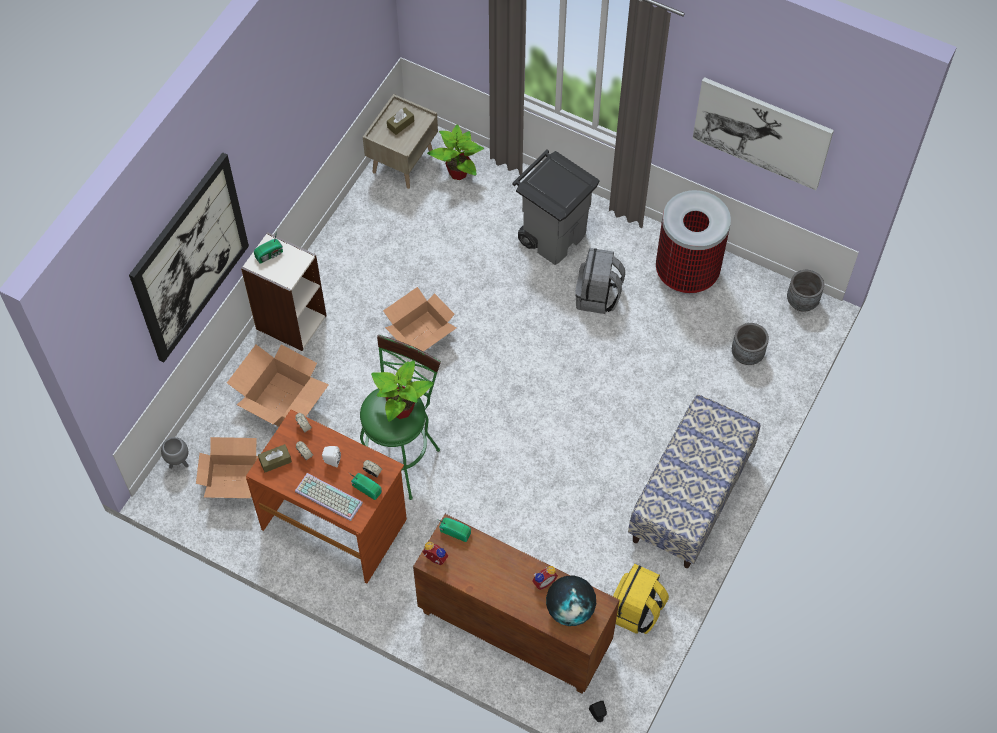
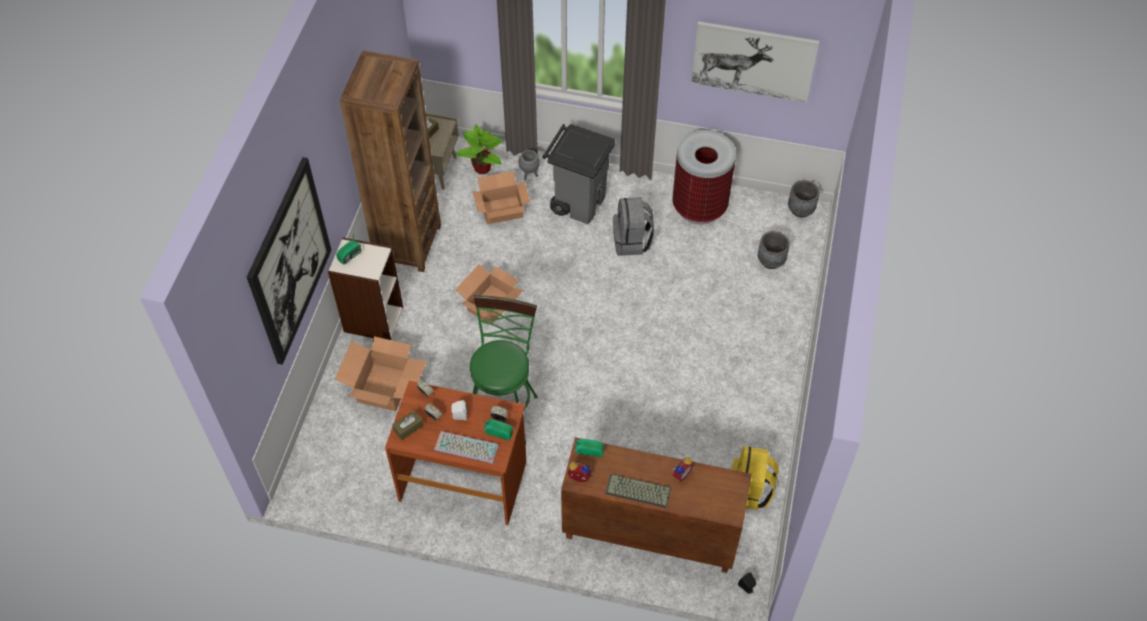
camera: 15 degrees left, 5 degrees down
(178, 462) = (306, 461): grey planter -> grey planter (529, 175)
(234, 480) = (361, 464): cardboard box -> cardboard box (501, 209)
(351, 243) = (407, 243): none -> brown bookcase
(401, 409) = (507, 358): potted plant -> none
(491, 589) = (637, 492): none -> keyboard
(570, 609) = (712, 492): globe -> none
(690, 498) = (764, 386): bench -> none

